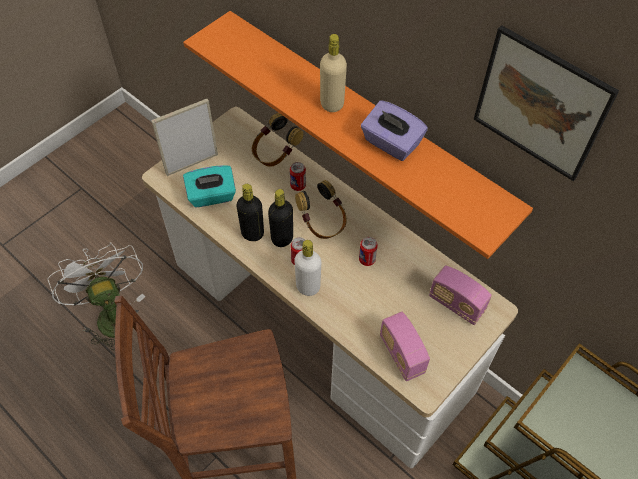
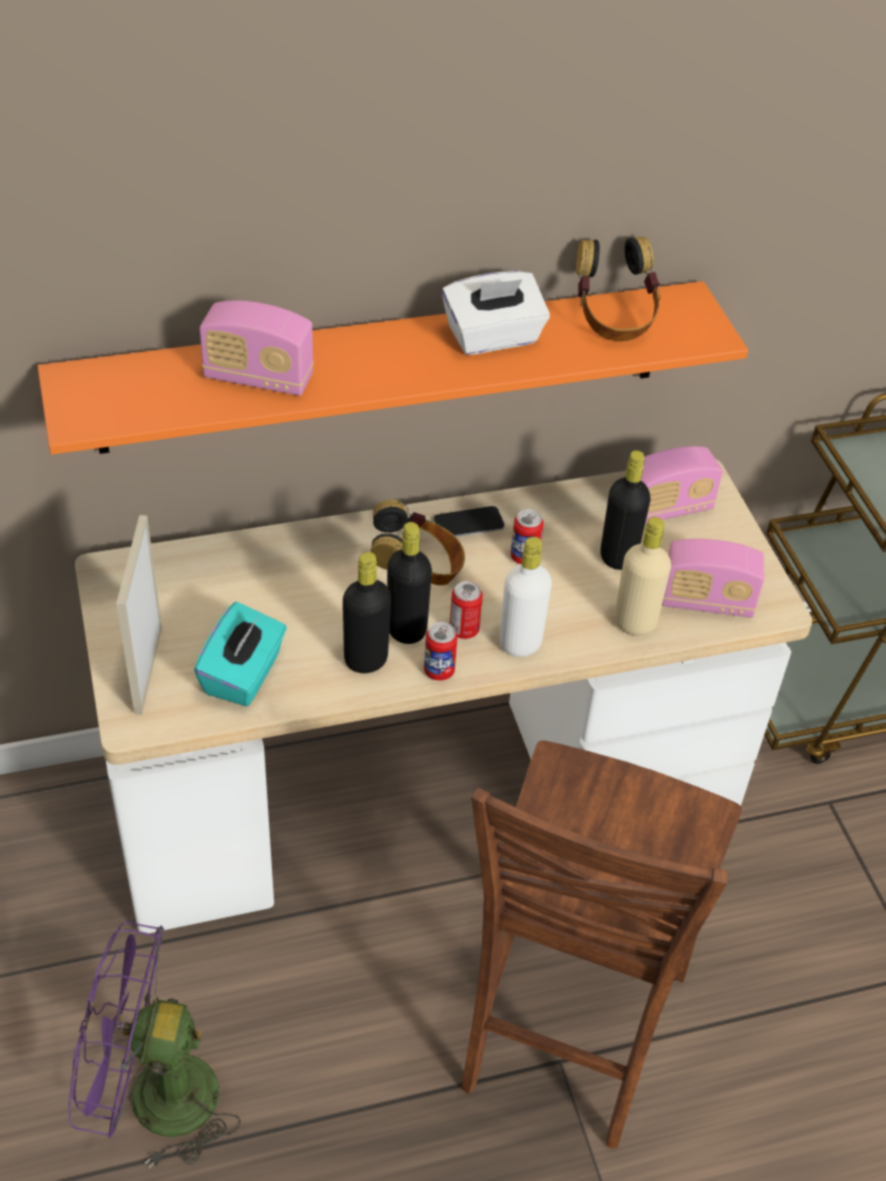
camera: 60 degrees left, 10 degrees down
(112, 313) = (153, 1097): white fan -> purple fan
(275, 153) = (230, 557): headphones -> headphones (613, 319)
(281, 78) = (258, 378): none -> radio
(298, 185) = (321, 563): can -> can (439, 671)
(332, 104) = (363, 354): beige bottle -> beige bottle (634, 623)
(370, 226) = (468, 524): none -> phone
(391, 143) = (493, 337): purple tissue box -> white tissue box
(401, 299) = (618, 557): none -> black bottle
(540, 104) = (692, 114): picture -> none

